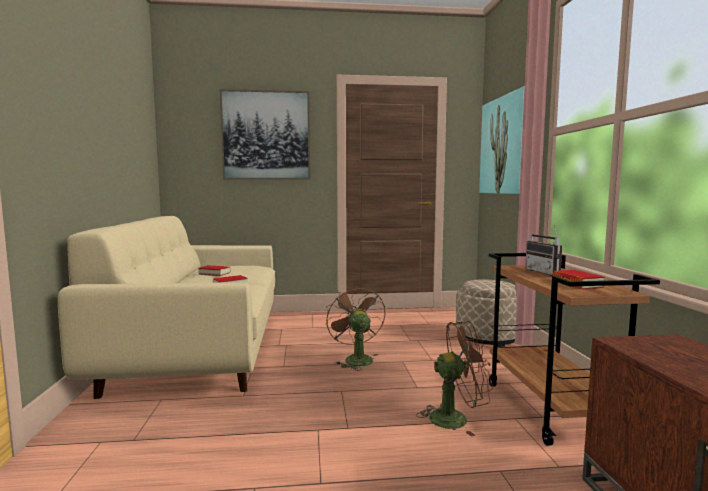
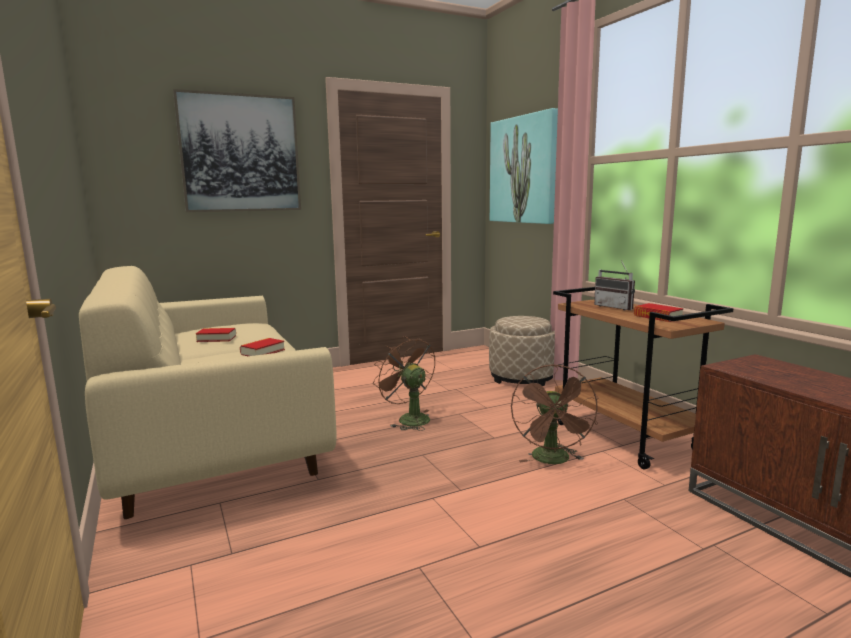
camera: 20 degrees left, 5 degrees up
(456, 418) = (553, 461): brown fan -> brown fan turned 120 degrees clockwise

